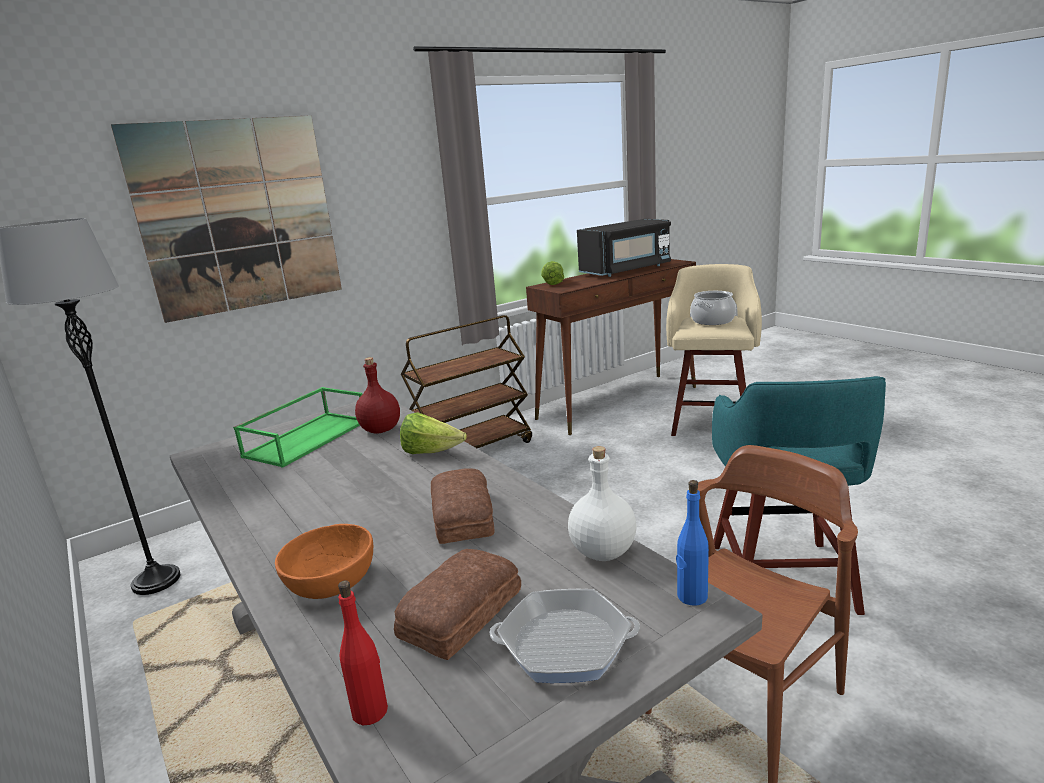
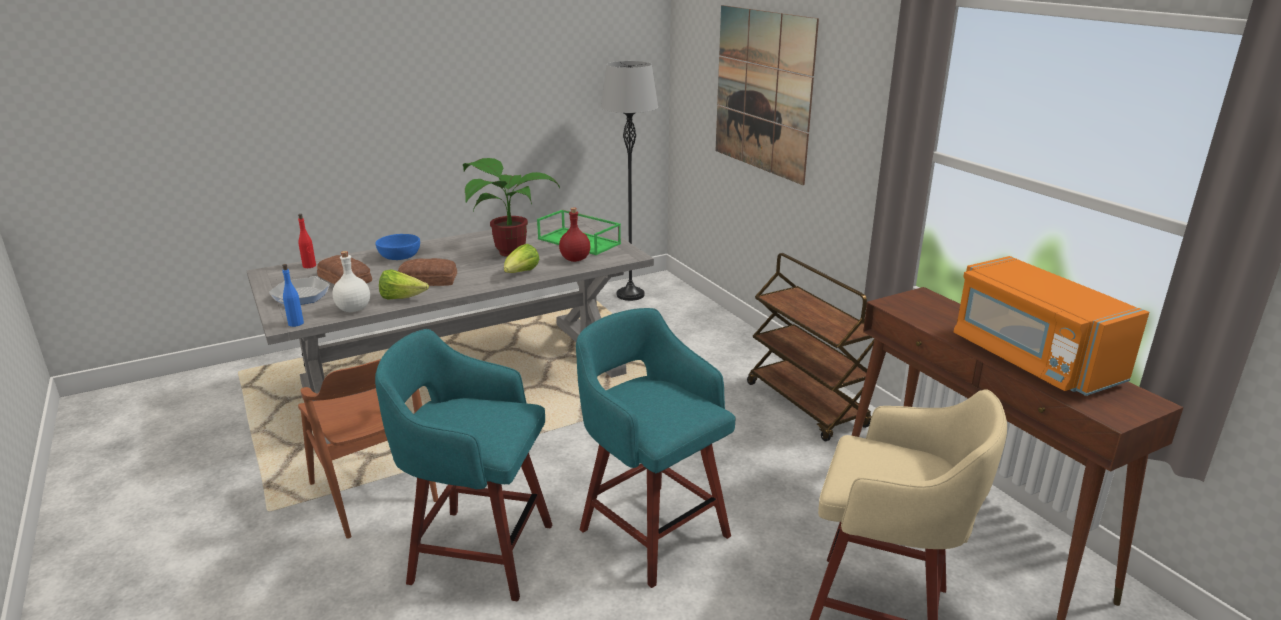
camera: 95 degrees right, 5 degrees up
(330, 581) = (399, 256): orange bowl -> blue bowl
(335, 479) = (506, 251): none -> potted plant
(553, 283) = (940, 302): lettuce -> lettuce (402, 298)
(626, 270) = (1032, 359): black microwave -> orange microwave
(685, 497) = (651, 530): none -> turquoise stool
(712, 321) = (892, 467): cooking pot -> none

